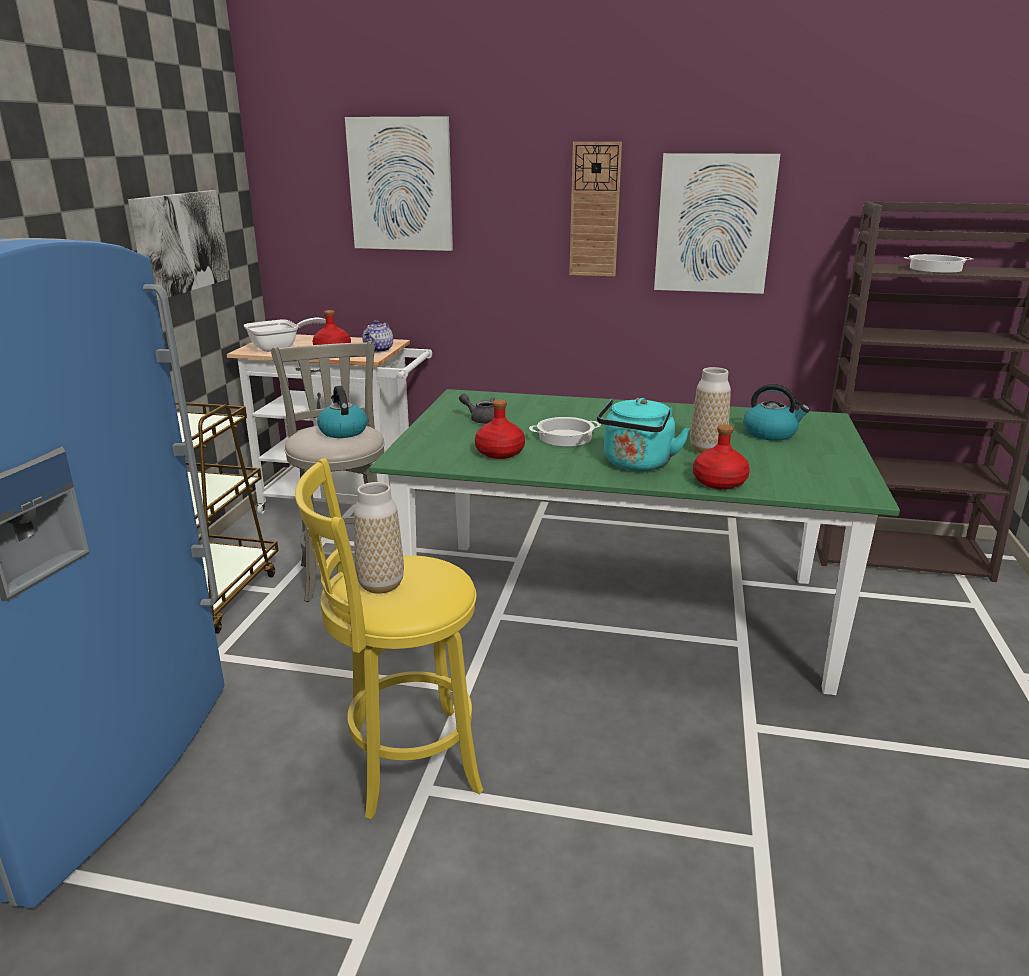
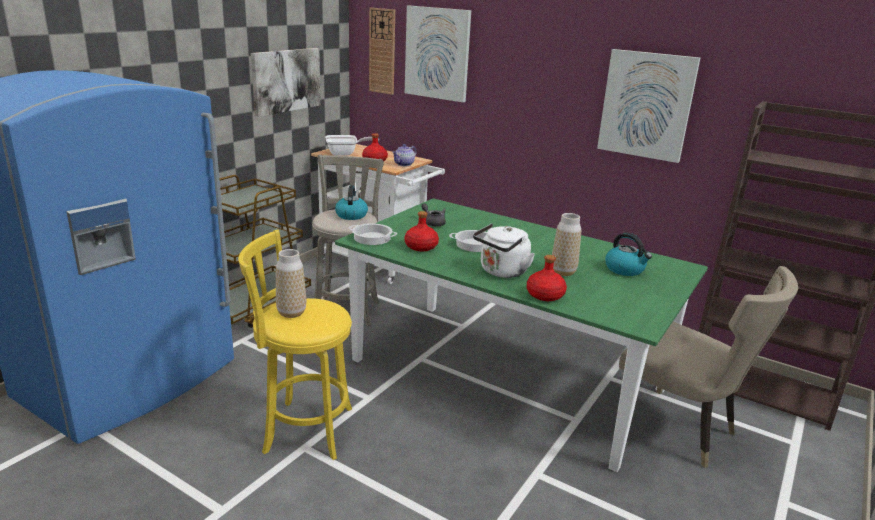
camera: 20 degrees right, 0 degrees up
(595, 210) = (561, 85): wall clock -> wall clock (382, 51)
(636, 464) = (502, 272): turquoise kettle -> white kettle
(861, 624) = (680, 431): none -> beige chair
(935, 269) = (808, 163): cooking pot -> cooking pot (371, 238)

